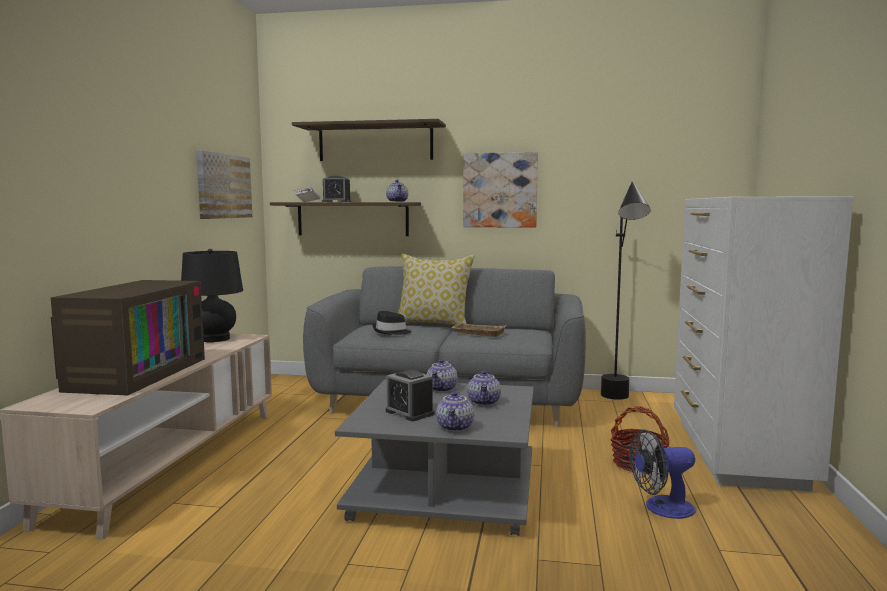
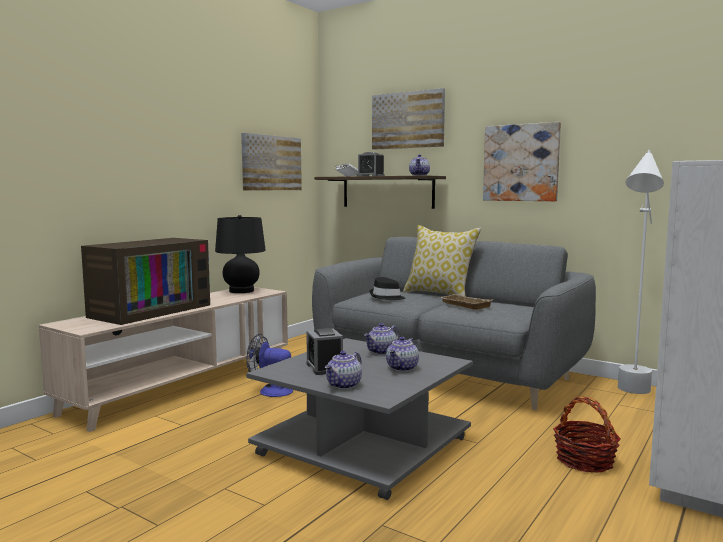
camera: 25 degrees right, 0 degrees up
(375, 143) = (408, 120): shelf -> picture
(619, 402) = (632, 396): black floor lamp -> white floor lamp
(661, 508) = (562, 509): fan -> fan (270, 391)

